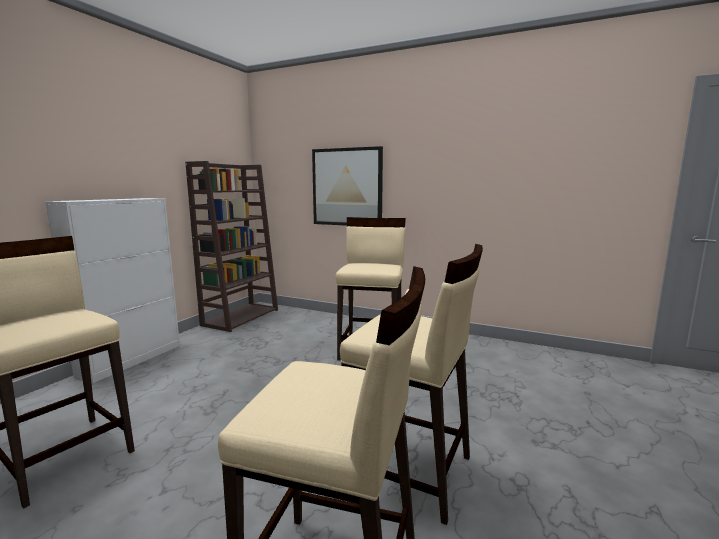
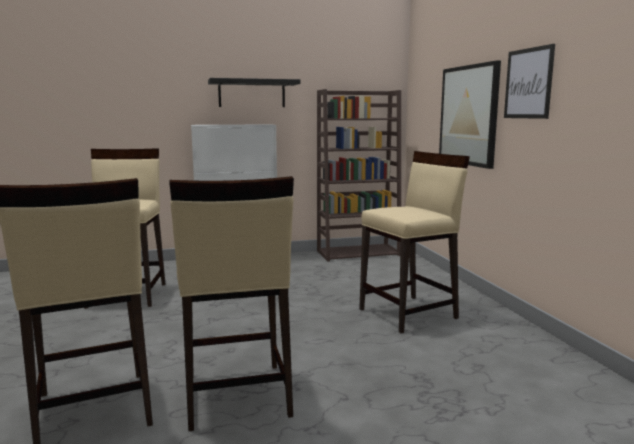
camera: 50 degrees right, 0 degrees up
(119, 162) = (252, 93): none -> black shelf
(415, 164) = (528, 83): none -> picture

